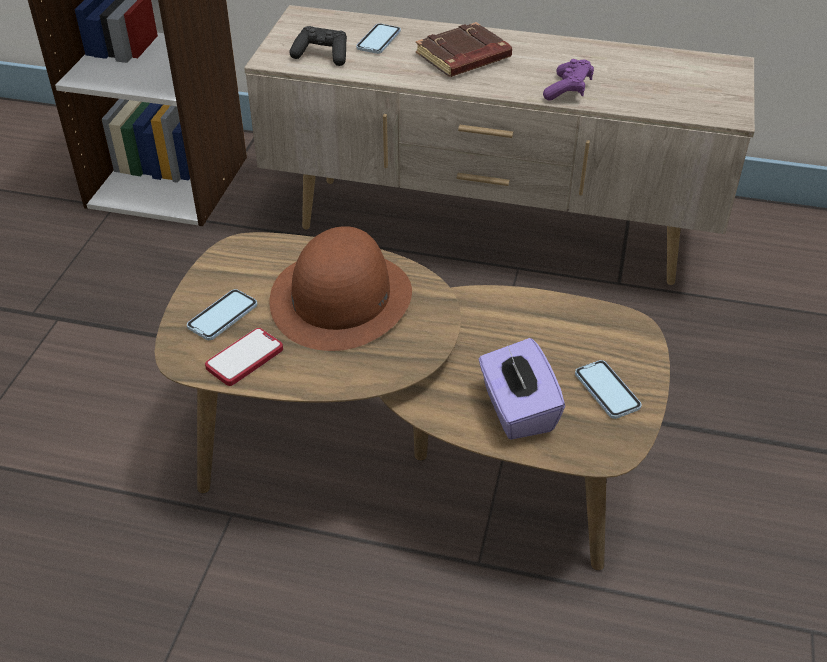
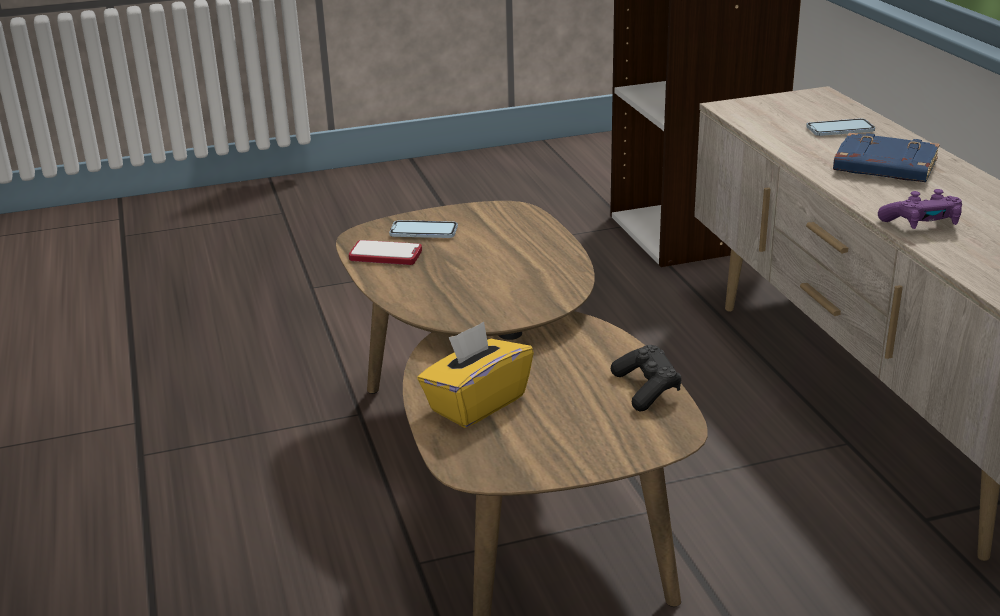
camera: 60 degrees right, 15 degrees down
(322, 55) = (770, 119): black game controller -> black game controller (646, 389)
(341, 298) = (502, 265): brown hat -> none
(463, 58) = (883, 167): brown book -> blue book
(517, 410) = (476, 403): purple tissue box -> yellow tissue box
(607, 391) = (557, 443): phone -> none

